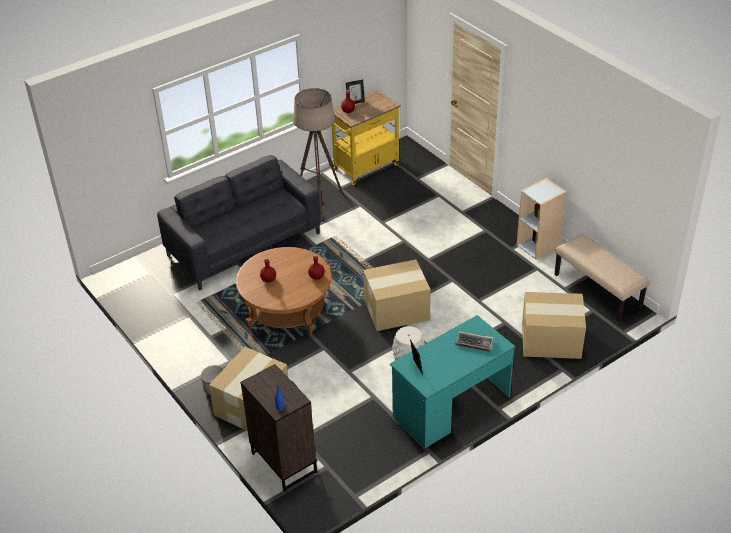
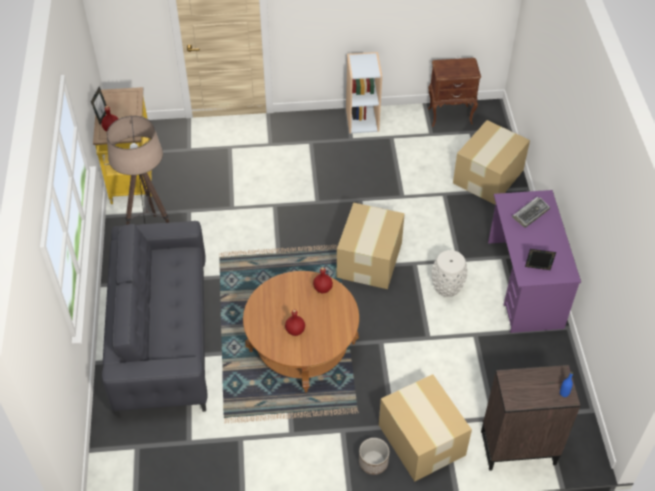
camera: 60 degrees left, 10 degrees up
(451, 407) = (524, 284): turquoise desk -> purple desk
(598, 291) = (450, 116): beige bench -> brown nightstand

